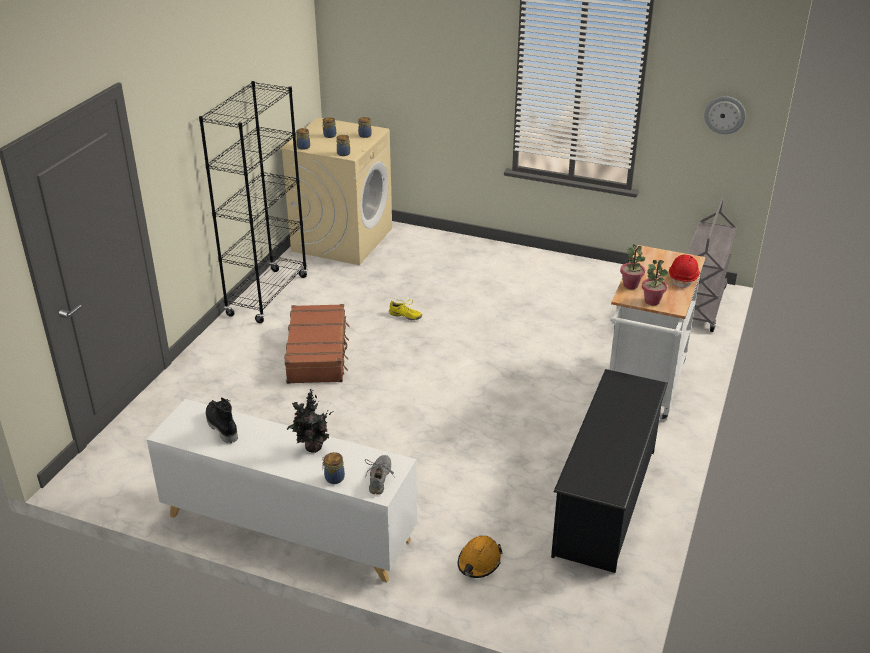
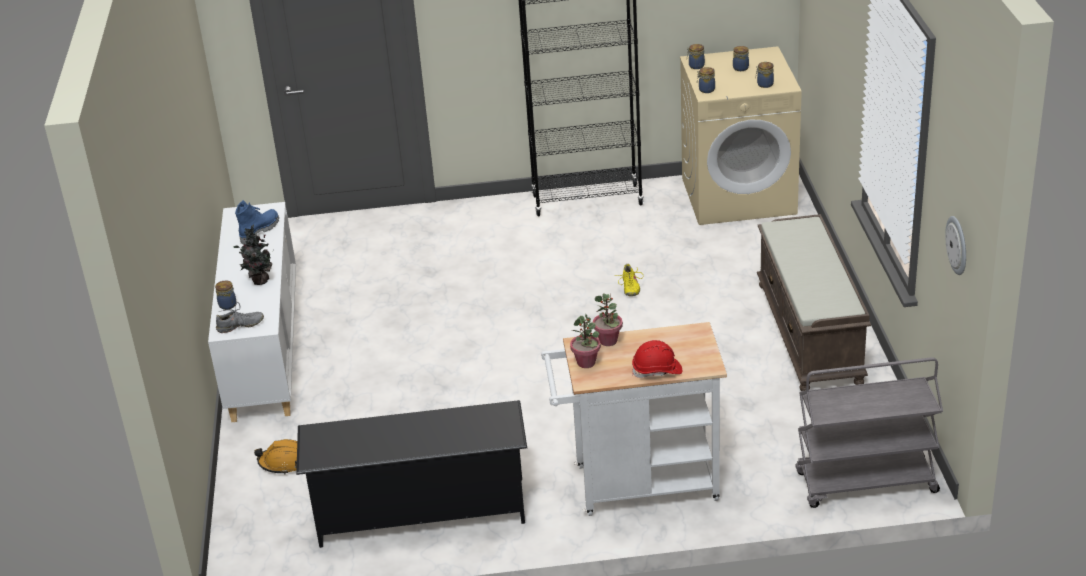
camera: 65 degrees right, 0 degrees up
(221, 427) = (259, 231): black boot -> blue boot
(318, 353) = (518, 265): brown suitcase -> none
(531, 270) = (810, 333): none -> brown bench

